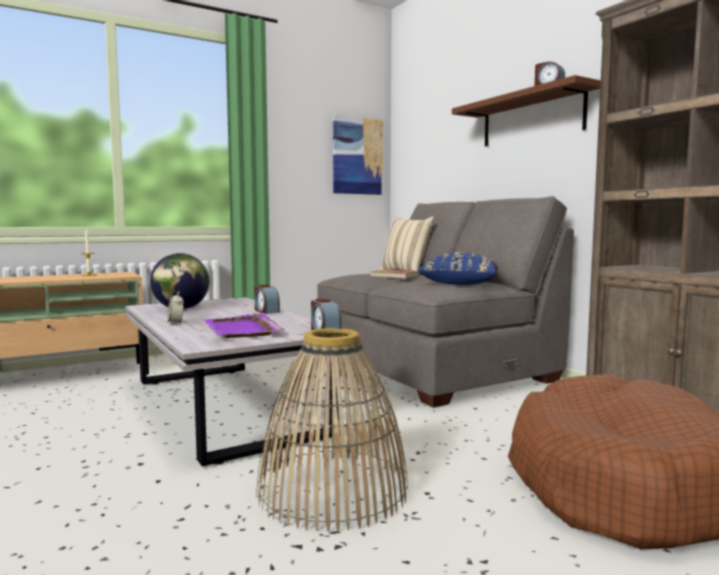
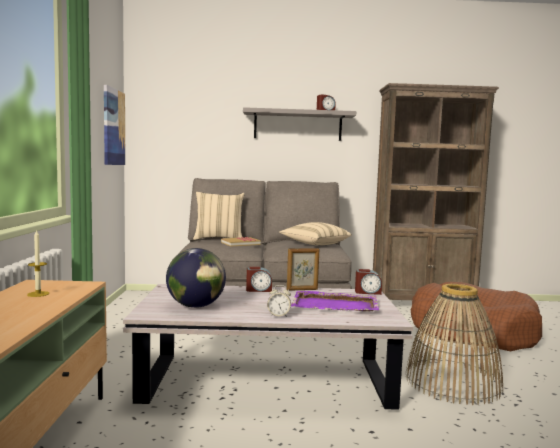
camera: 60 degrees left, 0 degrees up
(292, 318) = (302, 289): none -> picture frame
(461, 283) = (315, 244): blue pillow -> beige pillow
(531, 118) = (298, 125): brown shelf -> grey shelf

